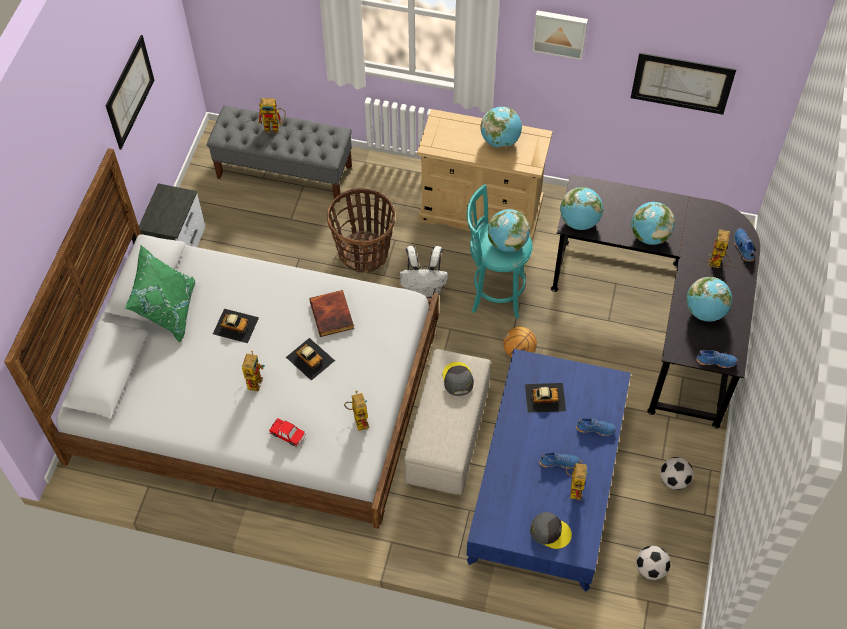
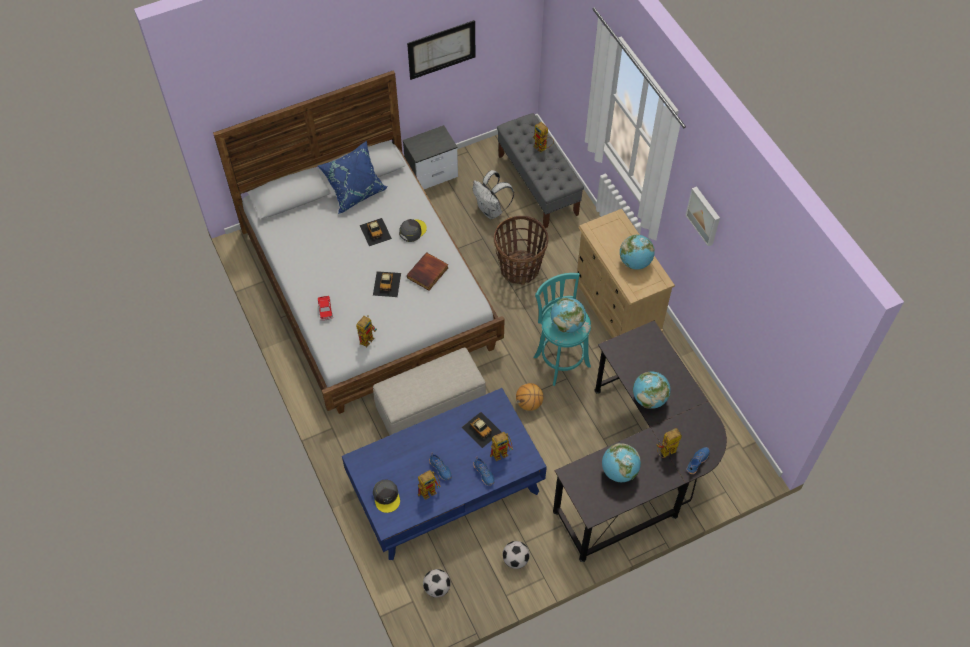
camera: 50 degrees right, 0 degrees up
(167, 309) = (355, 192): green pillow -> blue pillow
(254, 379) = (347, 267): toy robot -> toy robot (502, 452)
(423, 291) = (523, 320): white backpack -> white backpack (491, 210)
(457, 379) = (452, 373): grey cap -> grey cap (412, 231)
(579, 221) = (619, 351): globe -> none
(682, 83) = (759, 318): picture -> none
(716, 361) = (584, 503): blue shoe -> none

